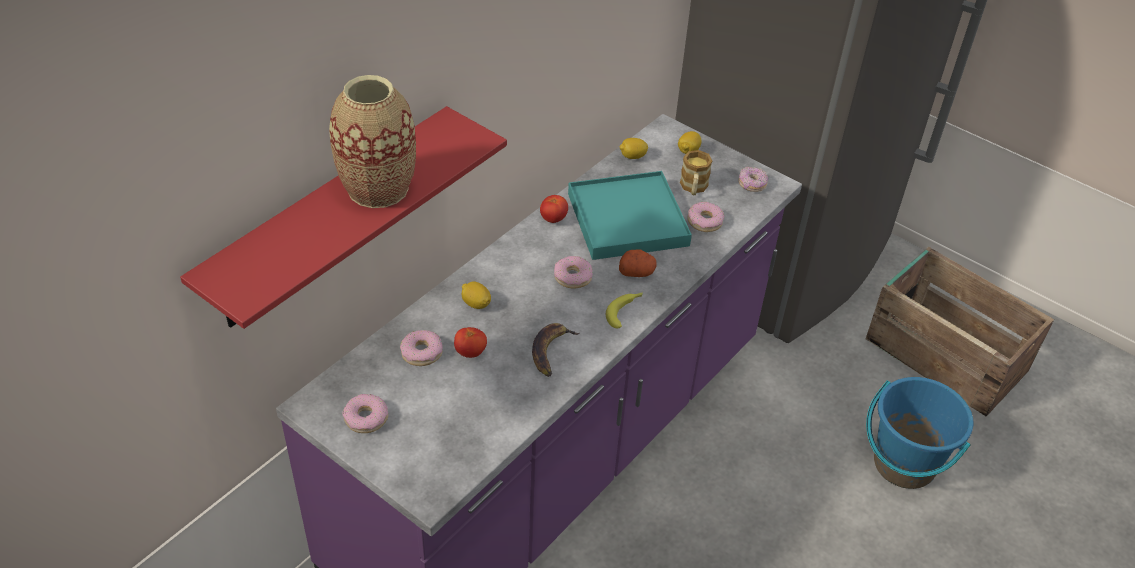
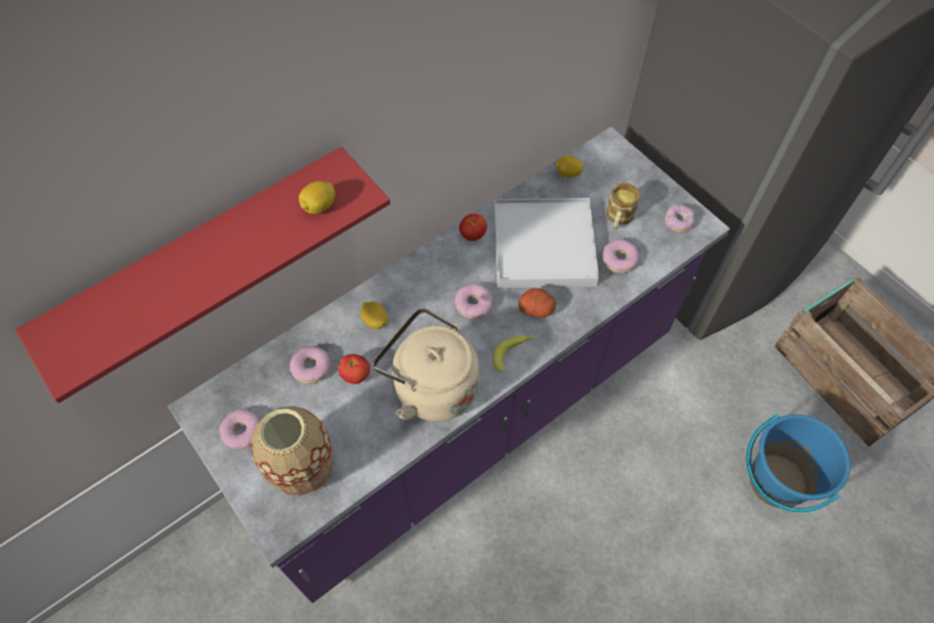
camera: 15 degrees right, 15 degrees up
(378, 188) = (239, 245): vase -> vase (303, 469)
(551, 351) = (431, 386): banana -> beige kettle
(627, 219) = (544, 246): turquoise tray -> white tray
(688, 151) = (624, 174): lemon -> lemon (319, 206)

